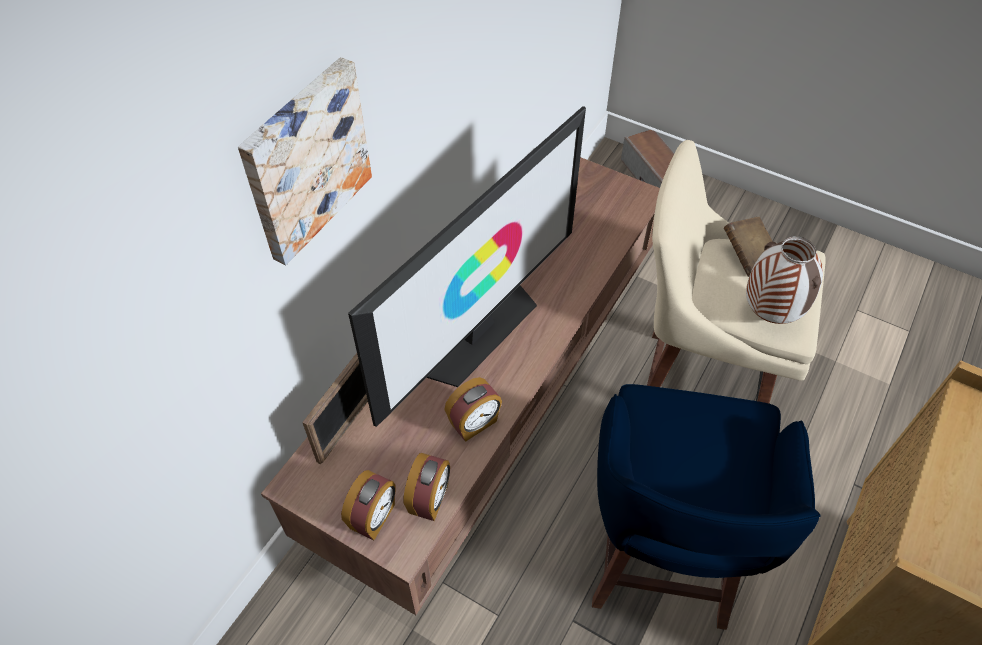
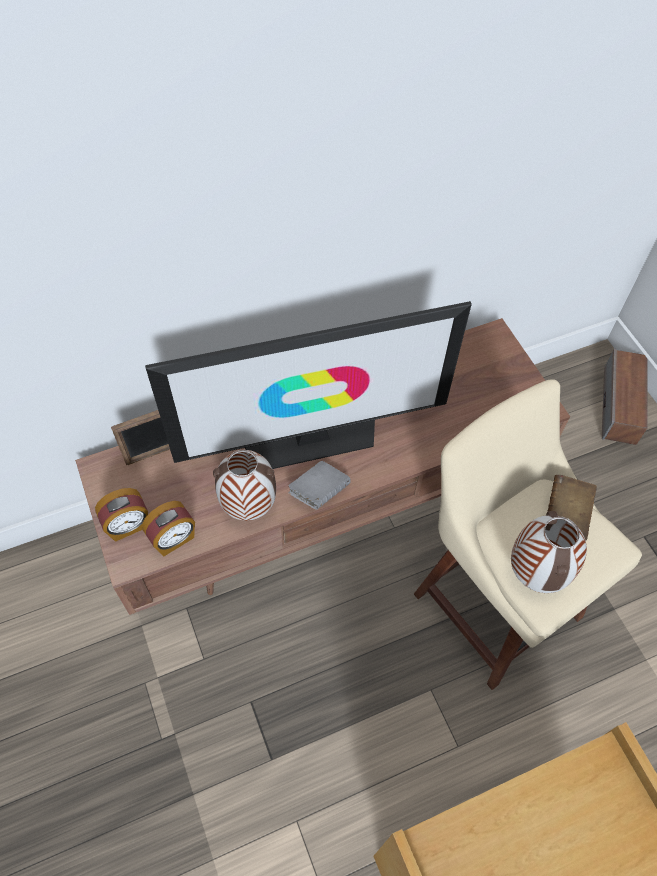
camera: 35 degrees right, 5 degrees up
(304, 160) = (168, 233): picture -> none
(474, 423) = (249, 506): alarm clock -> vase
(524, 372) = (319, 492): none -> grey book
(660, 560) = (351, 708): blue stool -> none

